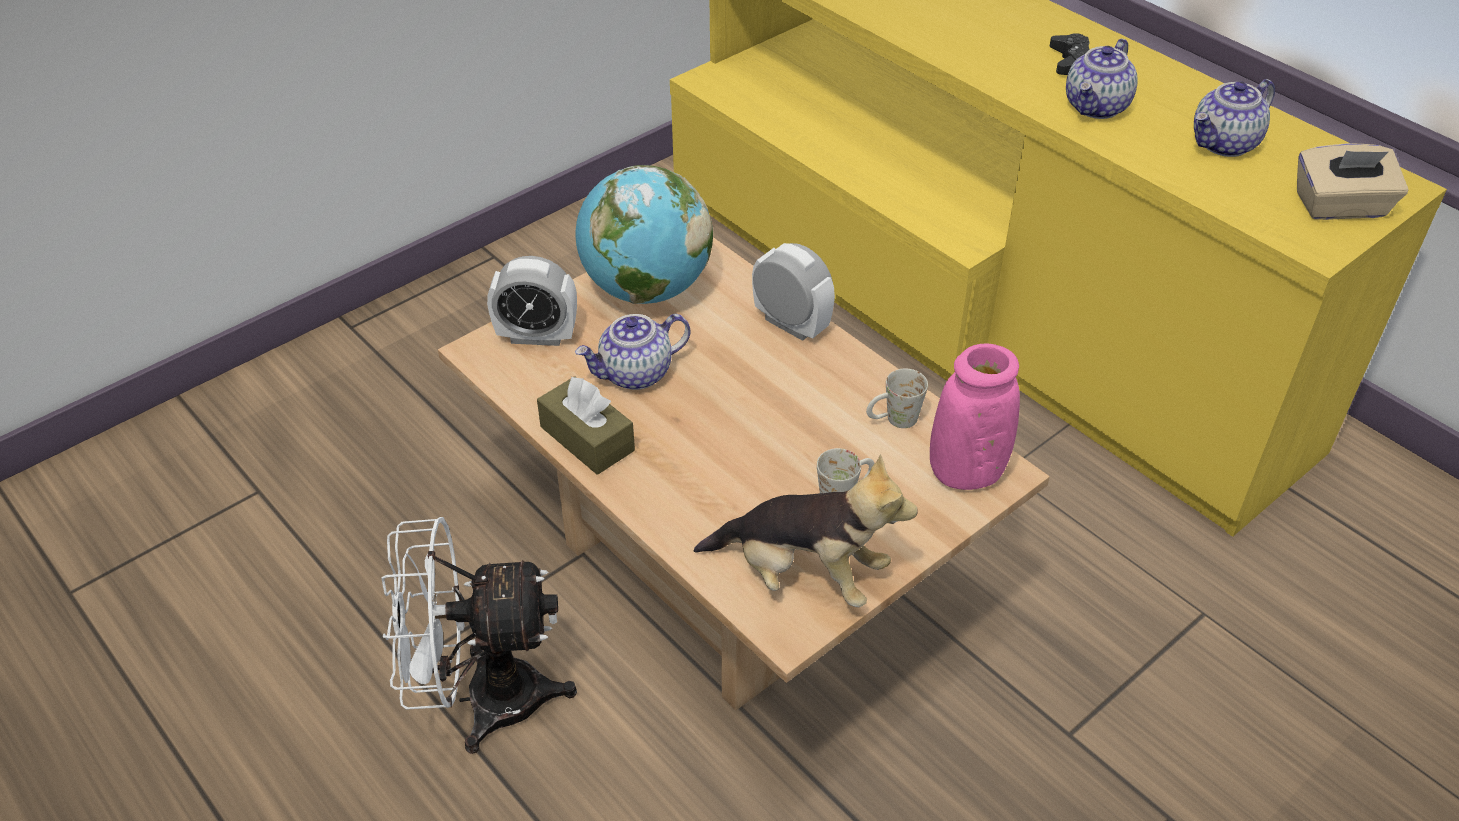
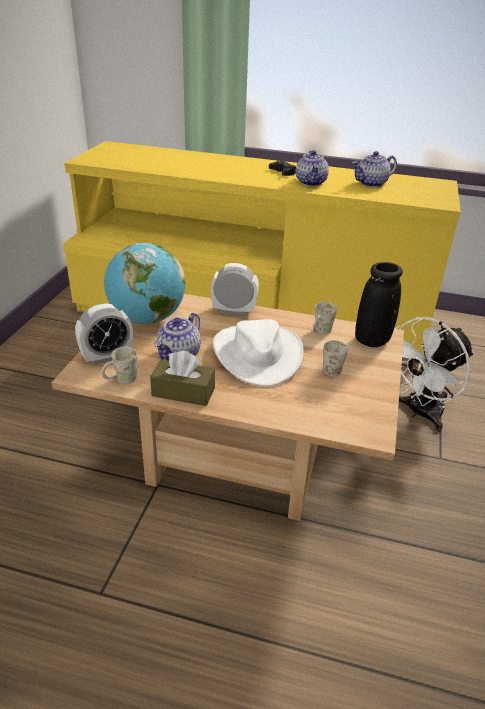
camera: 35 degrees left, 10 degrees down
(483, 699) = (163, 586): white fan -> white fan (419, 413)
(523, 384) = (121, 380): none -> white mug
(750, 419) = (257, 354): none -> white hat
(803, 575) = (353, 407): plush toy -> none
(966, 472) = (372, 340): pink vase -> black vase
(1224, 144) = (371, 184): teapot -> teapot turned 45 degrees clockwise
(1340, 207) = (434, 192): beige tissue box -> none

